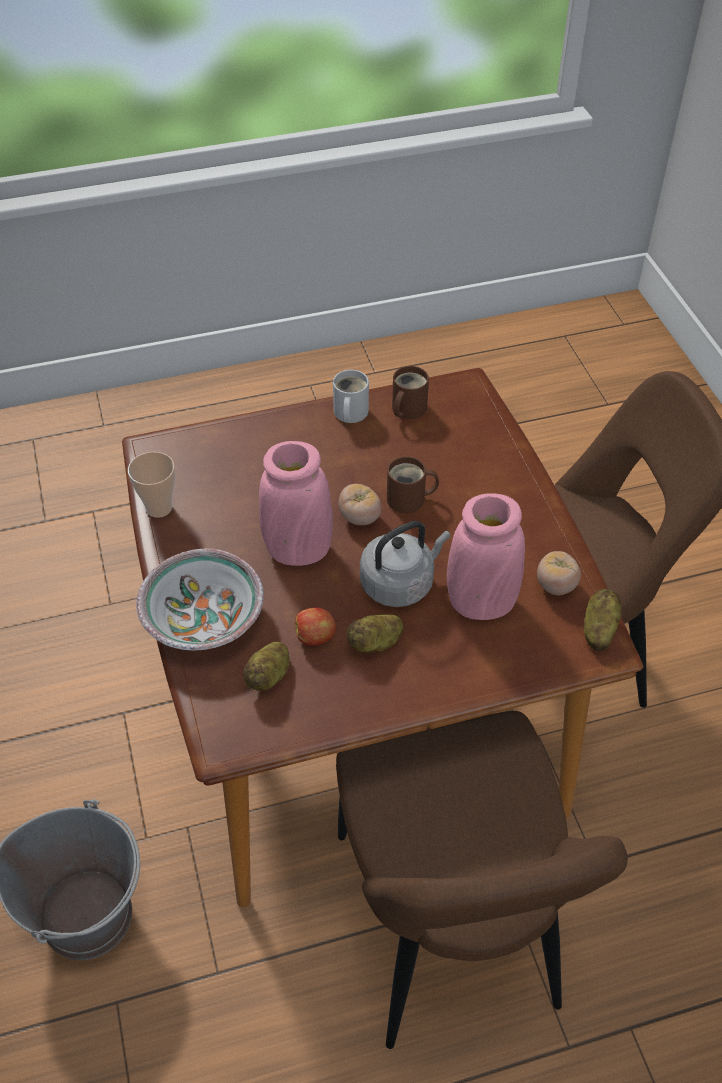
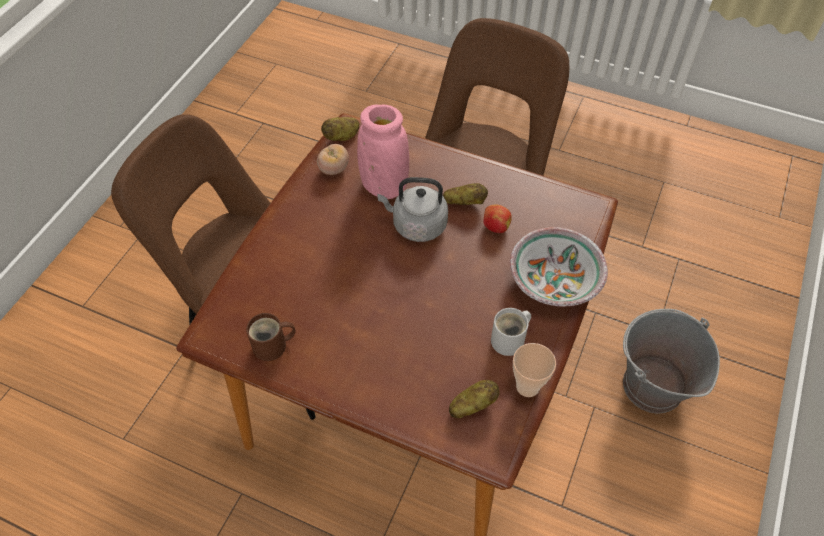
camera: 140 degrees left, 5 degrees up
(269, 676) = (540, 222): potato -> potato (472, 405)
(298, 550) = (457, 287): pink vase -> none
(349, 413) = (317, 373): white mug -> white mug (510, 340)
(359, 517) = (396, 282): tomato -> none
(409, 500) = (352, 273): brown mug -> none

